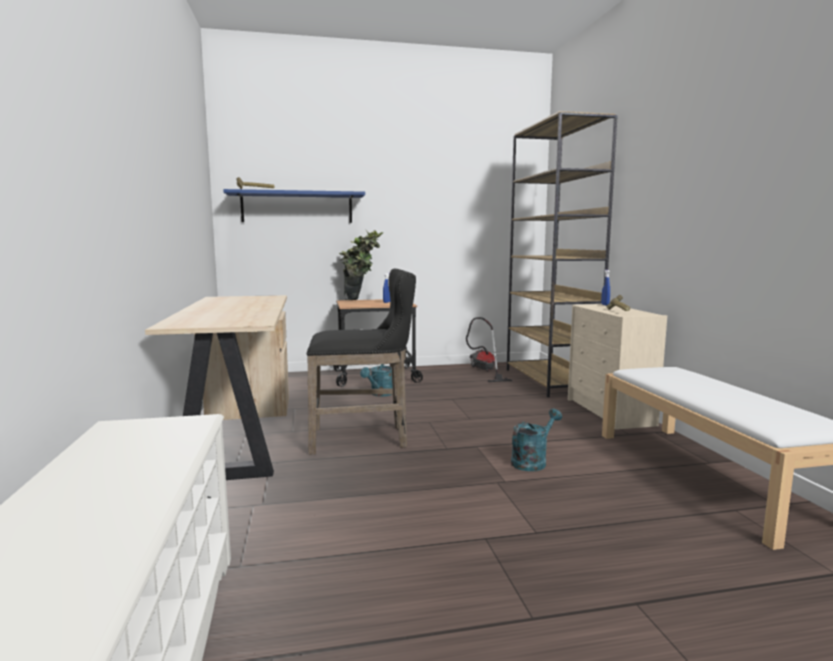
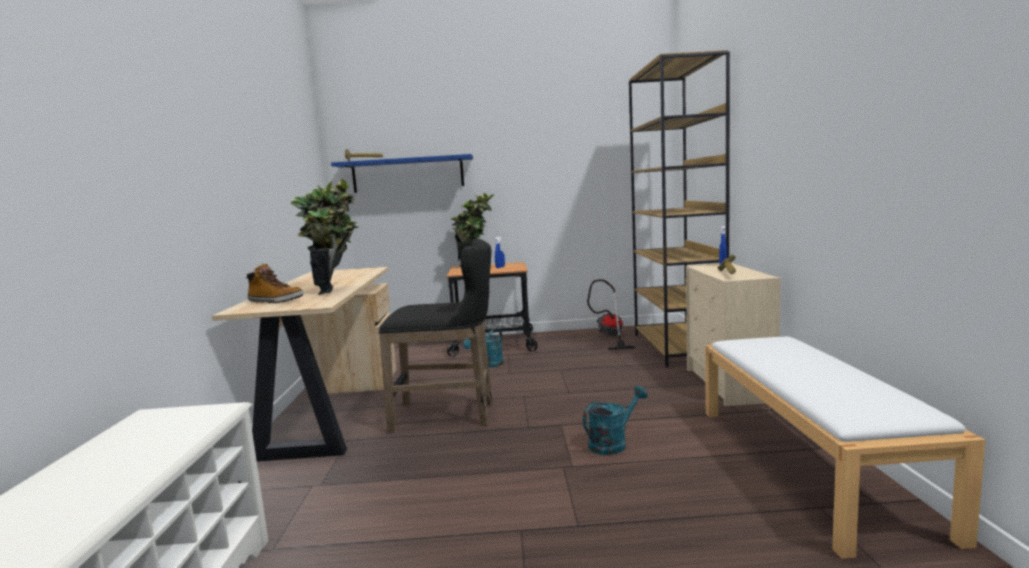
camera: 10 degrees right, 0 degrees up
(203, 319) = (275, 301): none -> boot
(257, 311) = (335, 289): none -> potted plant

